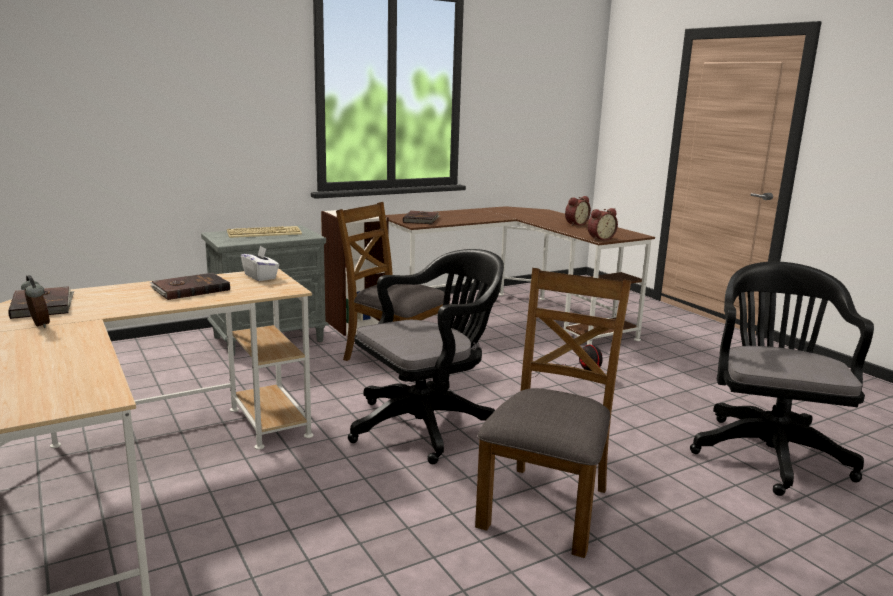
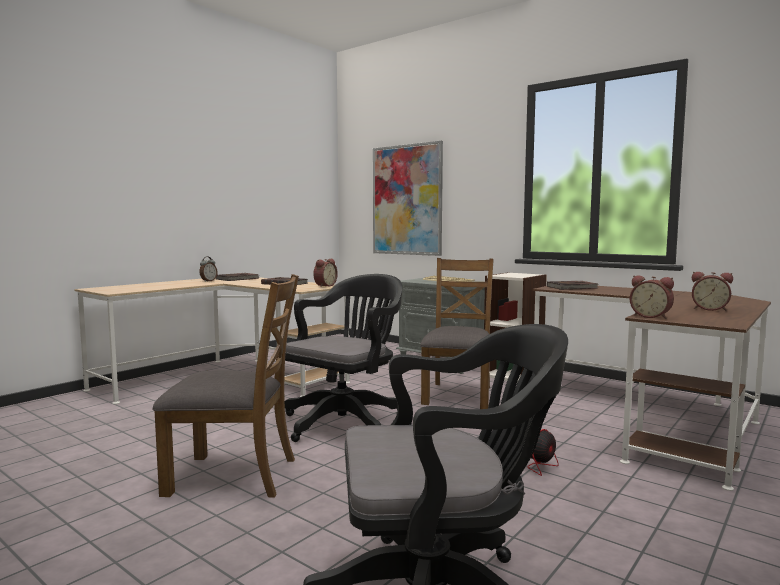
camera: 70 degrees right, 10 degrees down
(125, 116) = (407, 200): none -> picture
(260, 277) = (324, 286): white tissue box -> alarm clock
(427, 425) = (346, 421): black office chair -> black office chair turned 90 degrees counterclockwise

